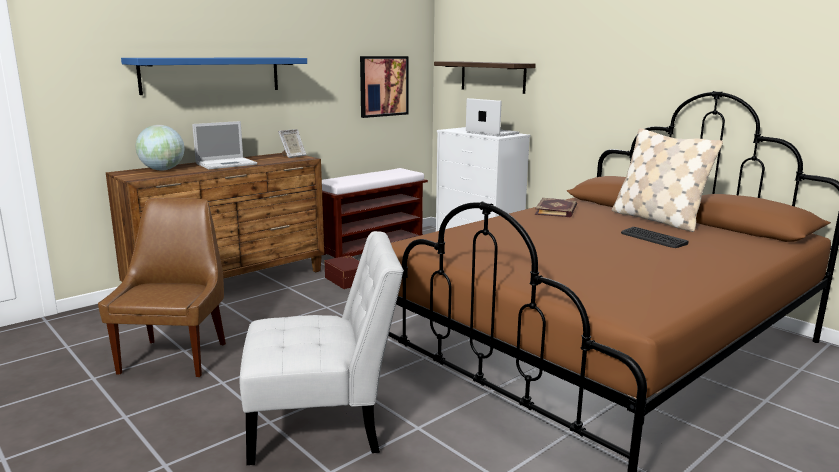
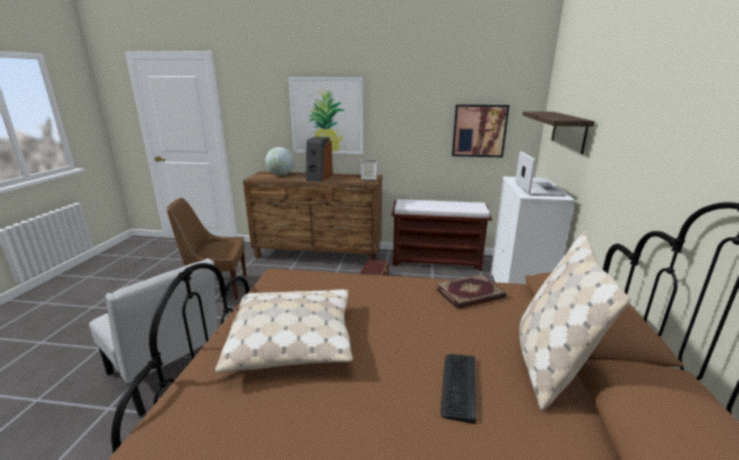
camera: 50 degrees right, 5 degrees up
(176, 356) = (217, 288): brown chair -> brown chair turned 150 degrees counterclockwise
(212, 75) = (327, 116): blue shelf -> picture
(227, 164) = (319, 177): laptop -> speaker
(540, 258) = (293, 340): none -> beige pillow

